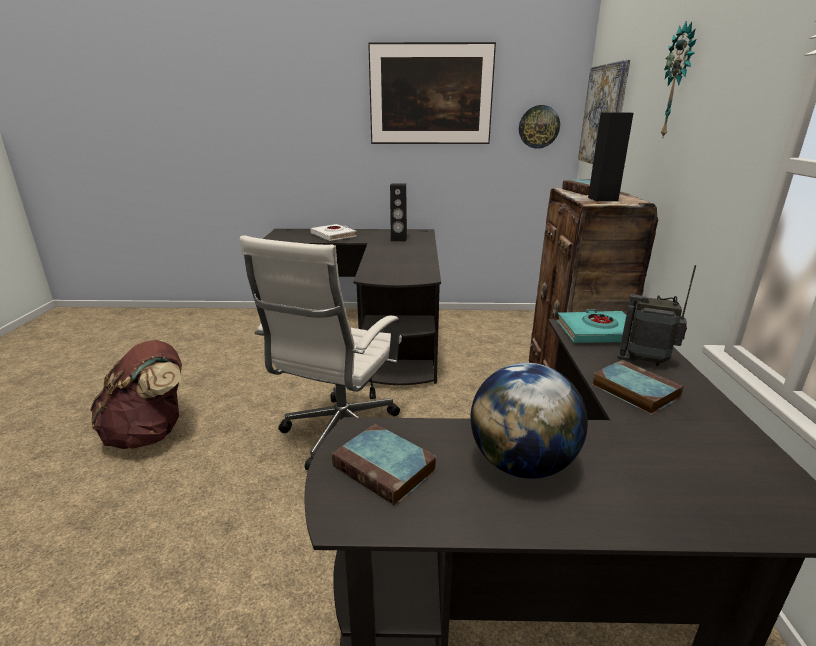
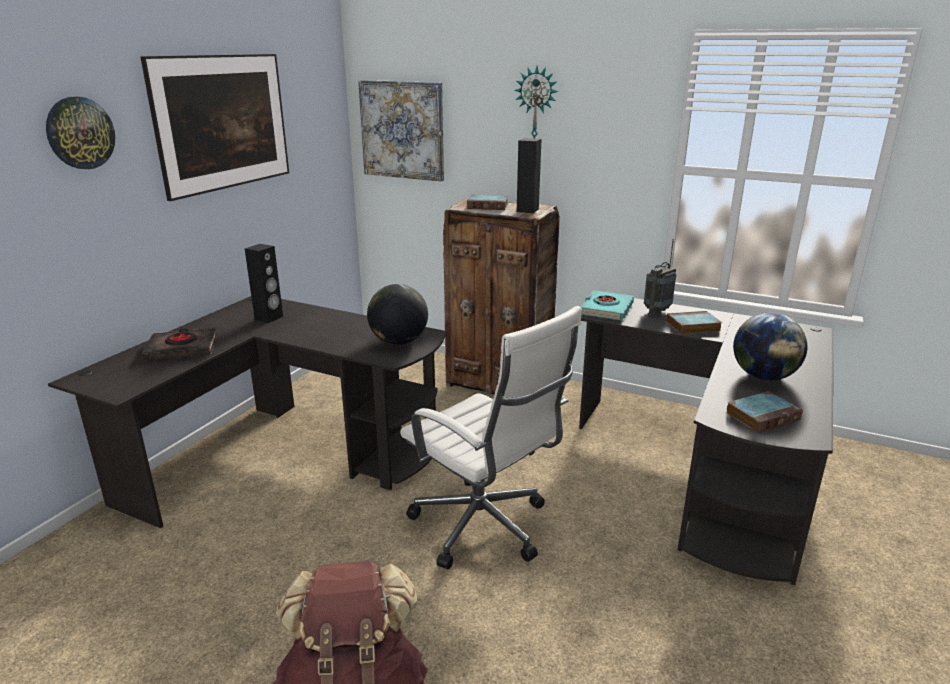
camera: 65 degrees left, 0 degrees up
(333, 236) = (182, 349): white book -> black book
(400, 273) = (399, 342): none -> globe
(539, 127) = (321, 145): wall clock -> wall clock (80, 133)

